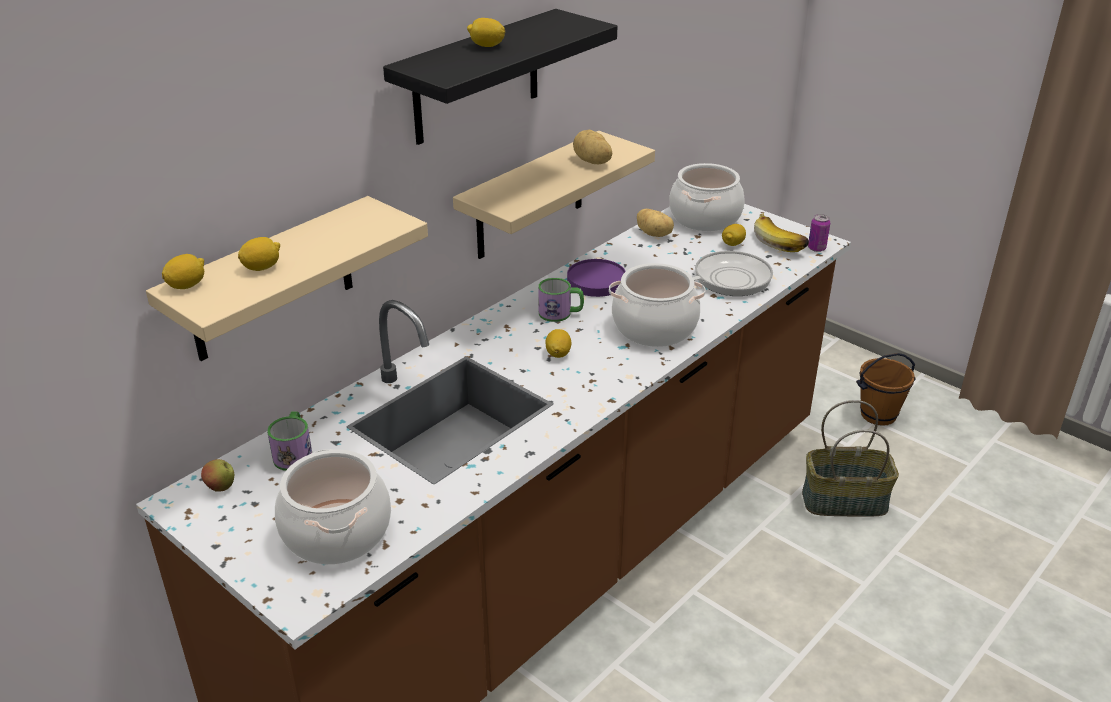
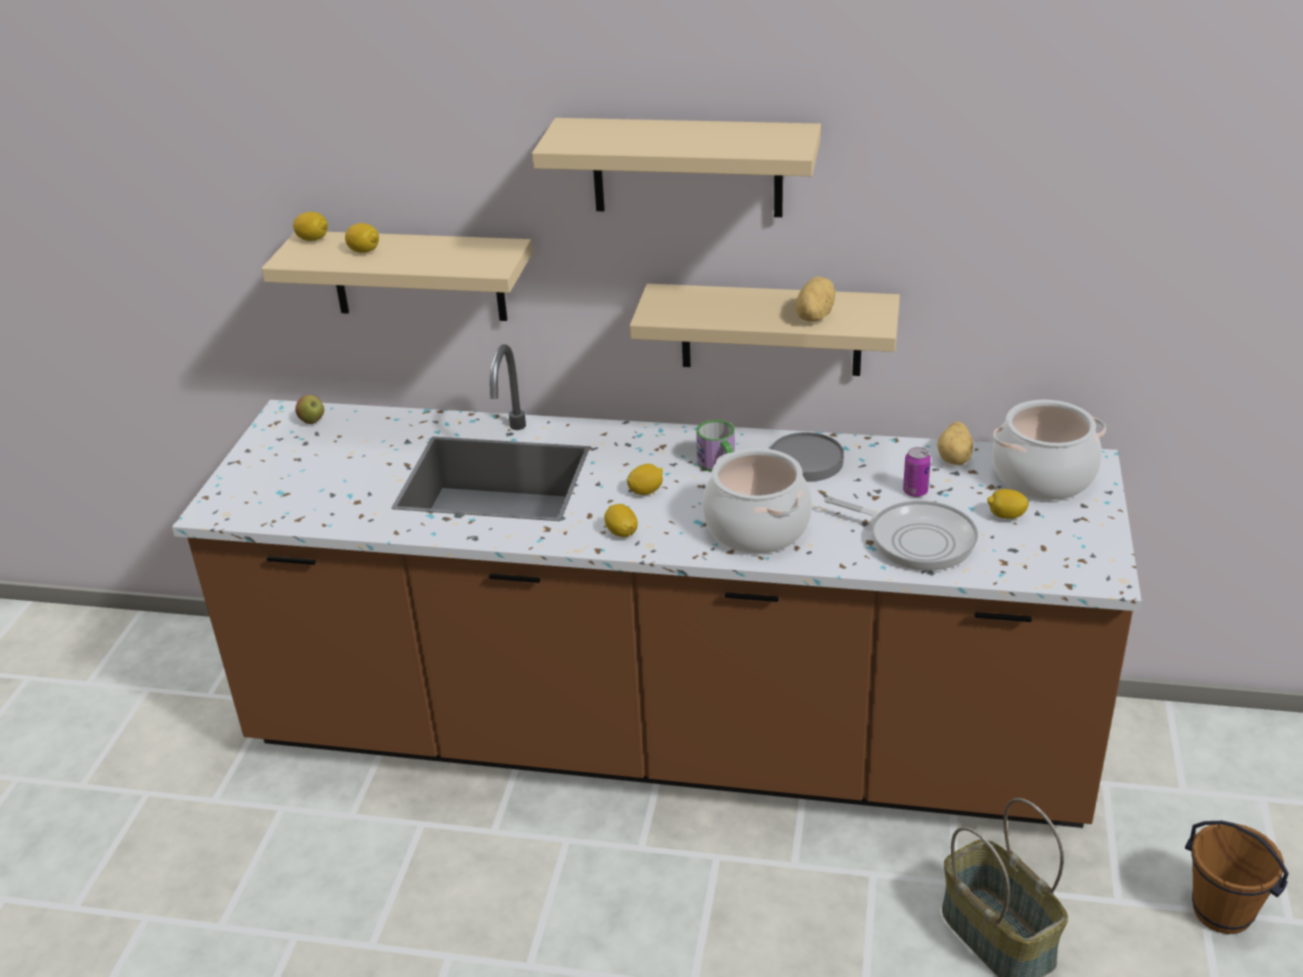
camera: 60 degrees right, 0 degrees up
(294, 453) = (378, 430): mug -> none
(336, 532) = (298, 491): cooking pot -> none
(476, 78) = (687, 167): black shelf -> beige shelf
(487, 46) = (659, 132): lemon -> lemon (621, 532)
(596, 281) = (805, 461): purple plate -> grey plate
(780, 242) = (1061, 547): banana -> none
(816, 248) = (1083, 579): can -> can (915, 491)

